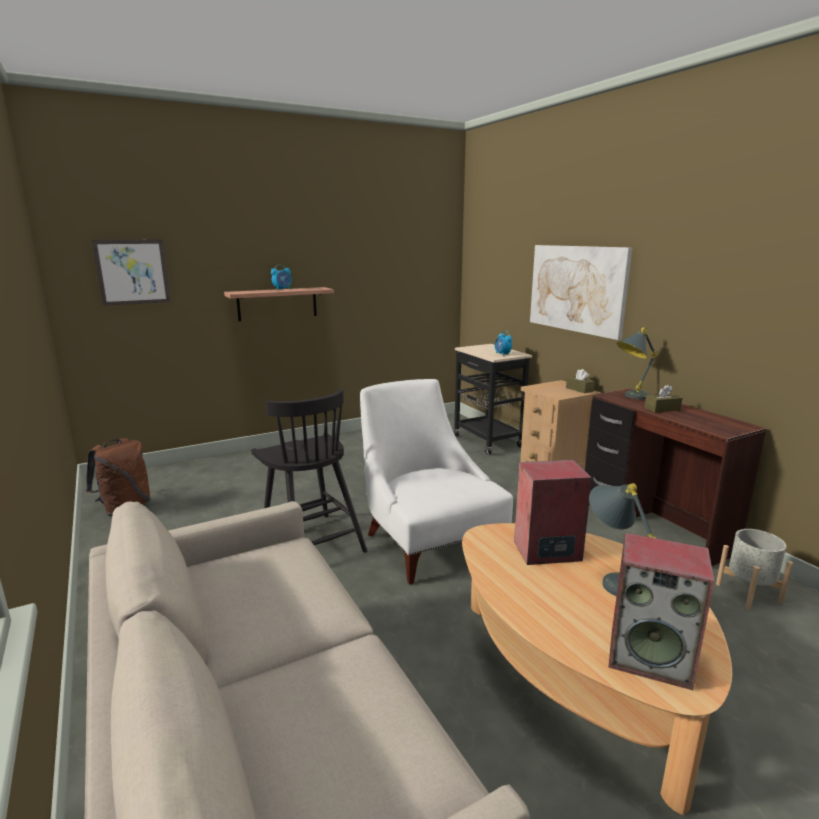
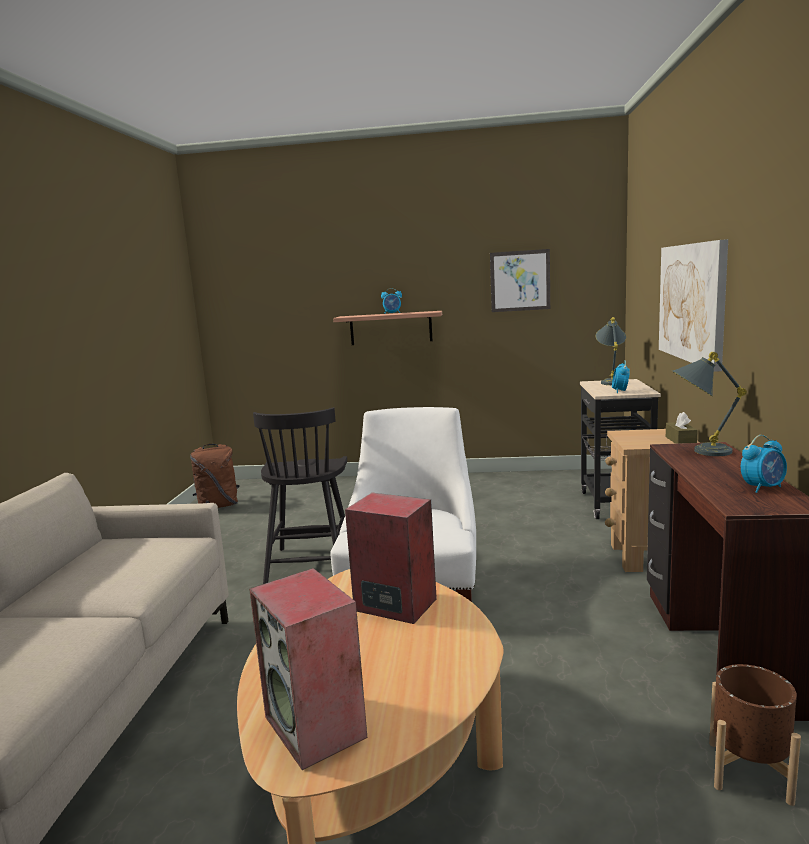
camera: 35 degrees right, 5 degrees down
(132, 272) = (261, 299): picture -> picture (520, 281)
(611, 579) = (413, 648): grey table lamp -> grey table lamp (611, 382)
(662, 409) = (711, 470): brown tissue box -> none
(708, 417) = (763, 488): none -> alarm clock
(748, 593) = (749, 771): grey planter -> brown planter

